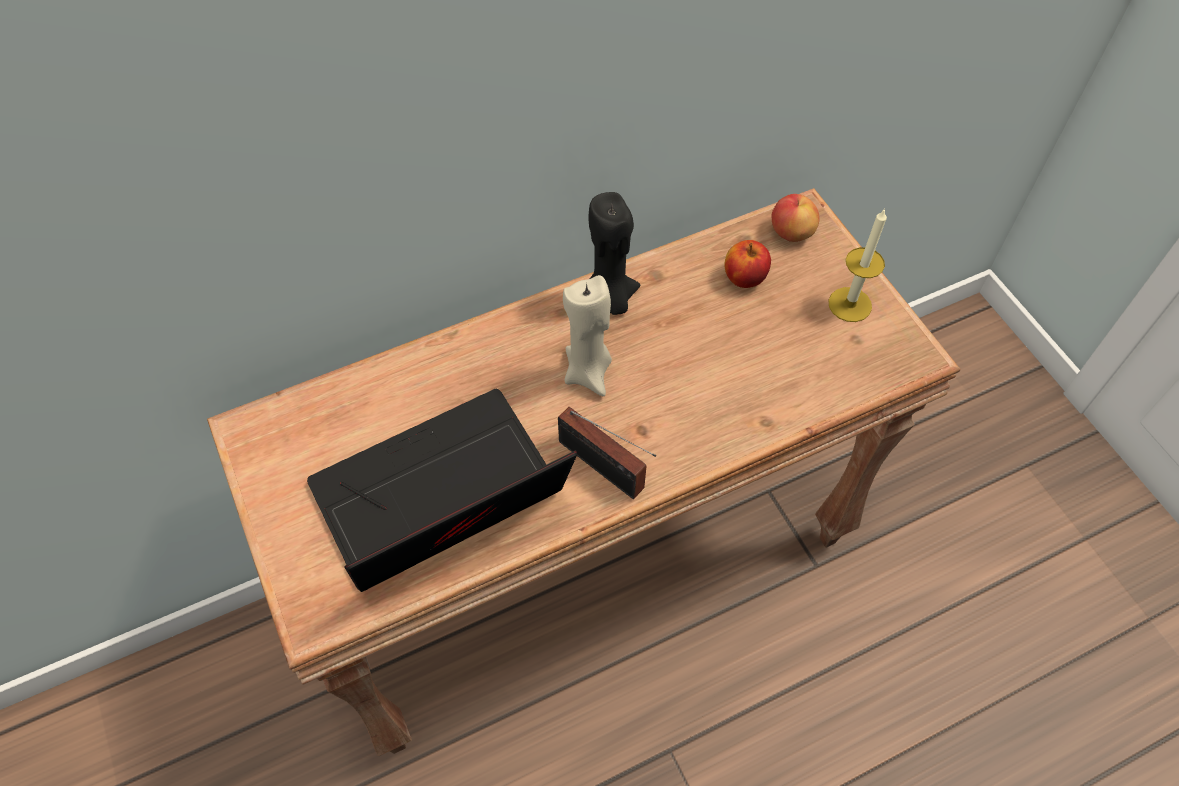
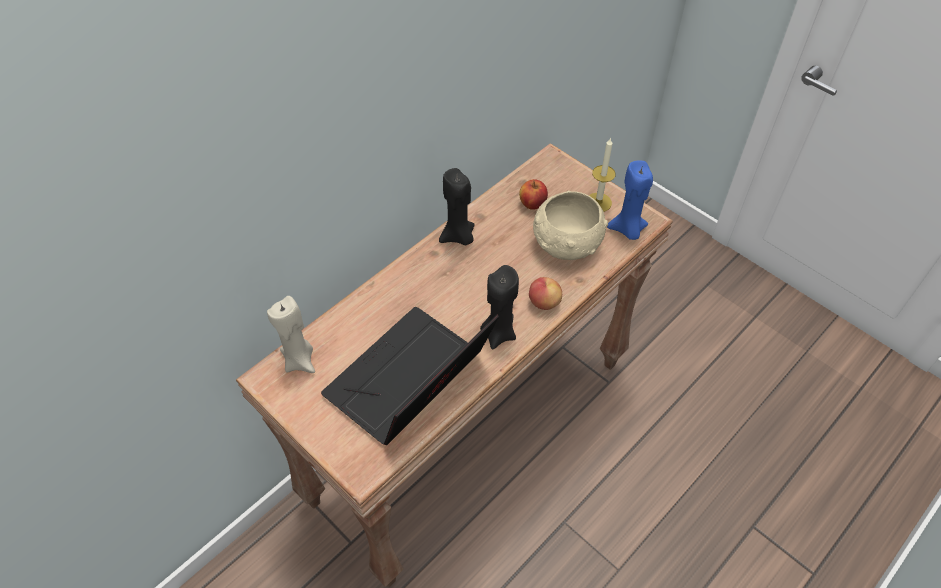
camera: 20 degrees left, 5 degrees down
(588, 372) = (465, 282): beige candle -> beige candle (300, 360)
(604, 469) = (499, 333): radio -> black candle
(769, 357) = (566, 244): none -> beige bowl
(791, 232) = (548, 171): apple -> apple (544, 302)
(878, 363) = (627, 230): none -> blue candle

